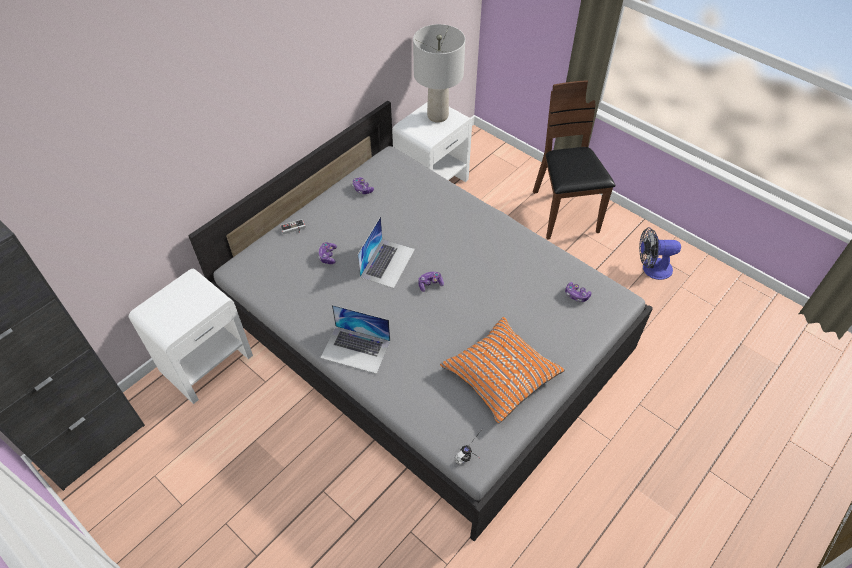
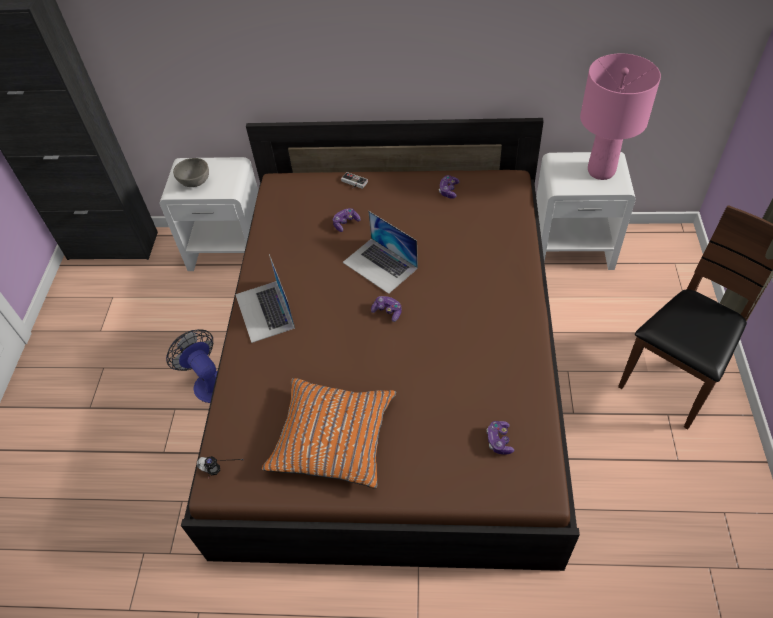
camera: 55 degrees right, 0 degrees up
(178, 314) = (195, 182): none -> grey bowl
(387, 262) = (380, 265): laptop -> laptop turned 60 degrees clockwise
(425, 335) = (391, 368): grey bed -> brown bed
(437, 116) = (600, 171): grey table lamp -> pink table lamp
(651, 268) = (699, 517): fan -> fan (208, 382)

